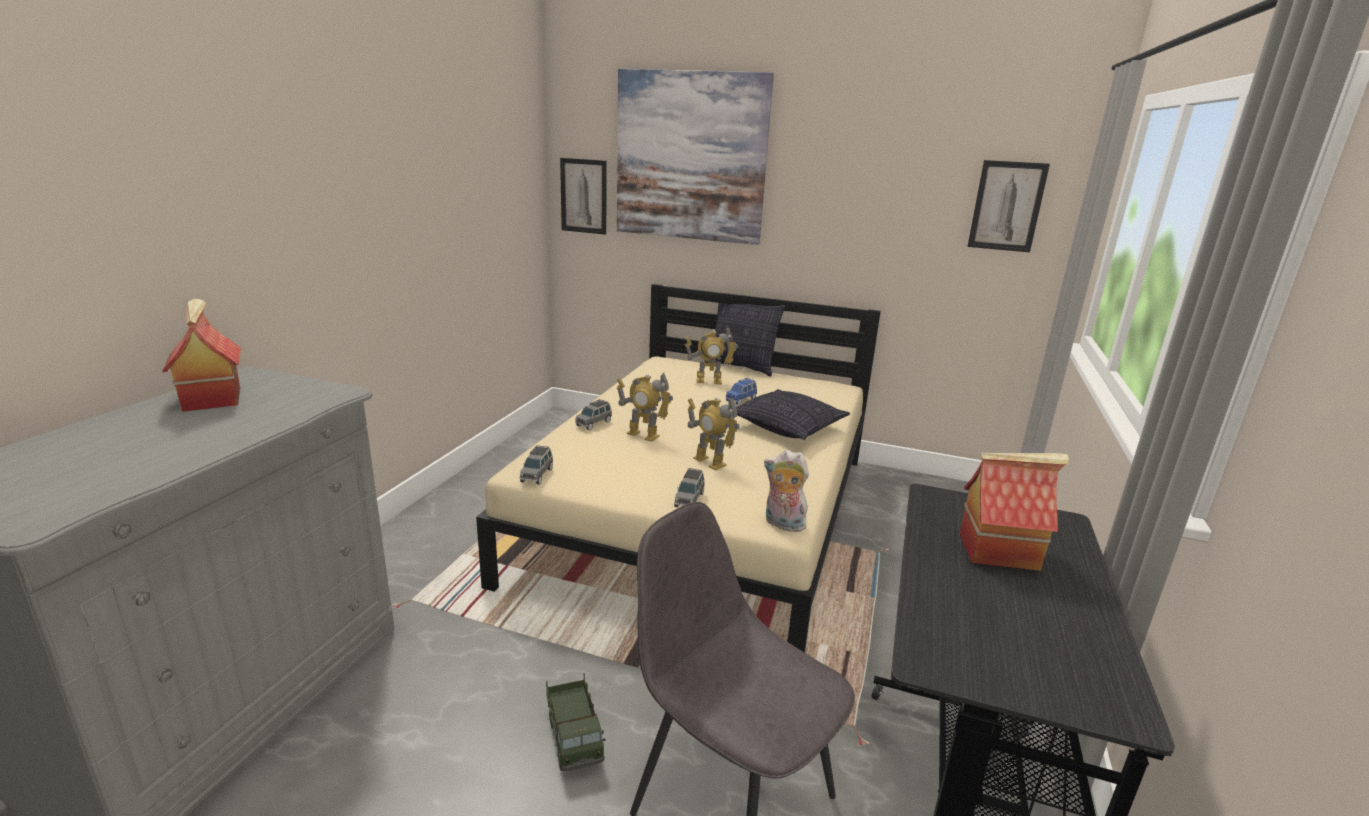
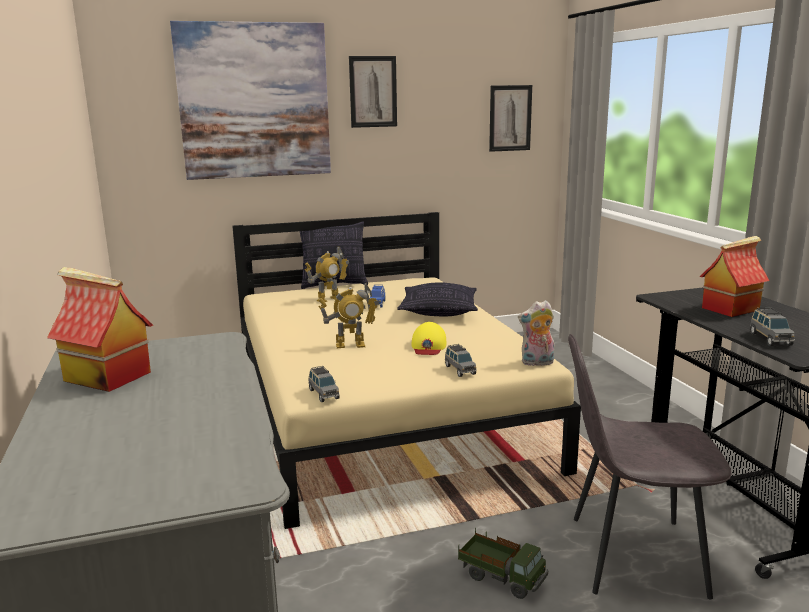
camera: 35 degrees left, 5 degrees down
(583, 196) = (141, 149): picture -> picture (373, 92)
(594, 423) = (297, 349): grey toy car -> grey toy car (770, 339)
(709, 462) = (428, 346): toy robot -> yellow cap

